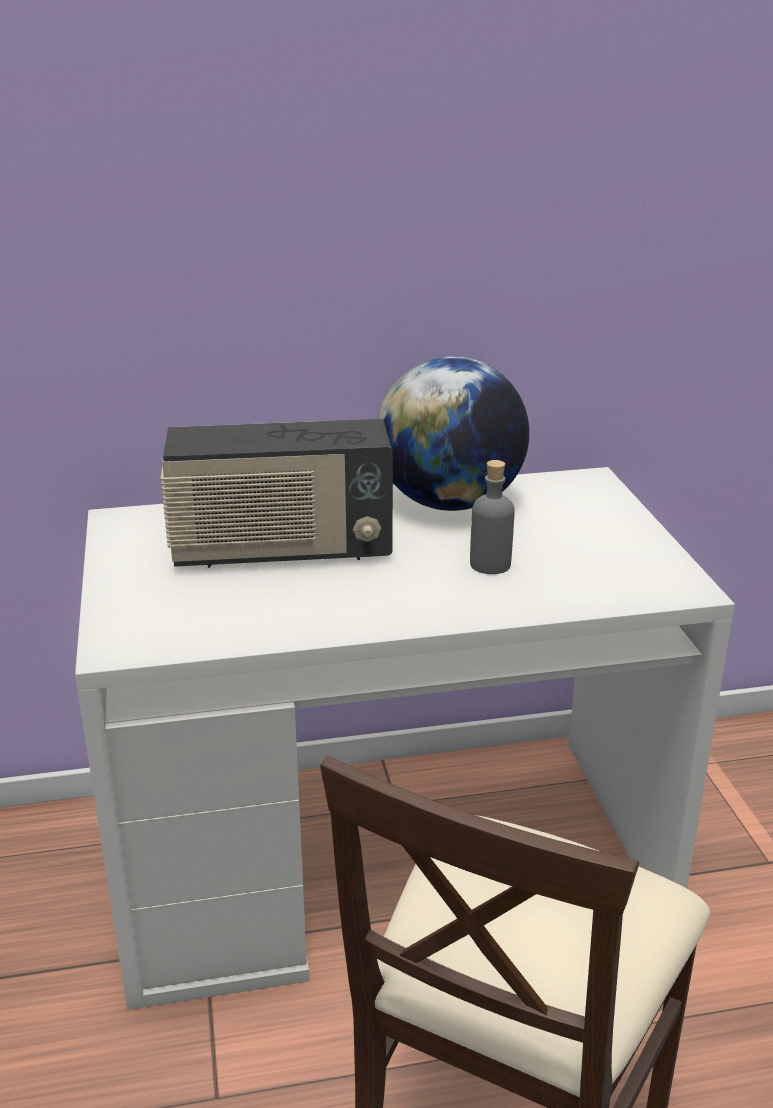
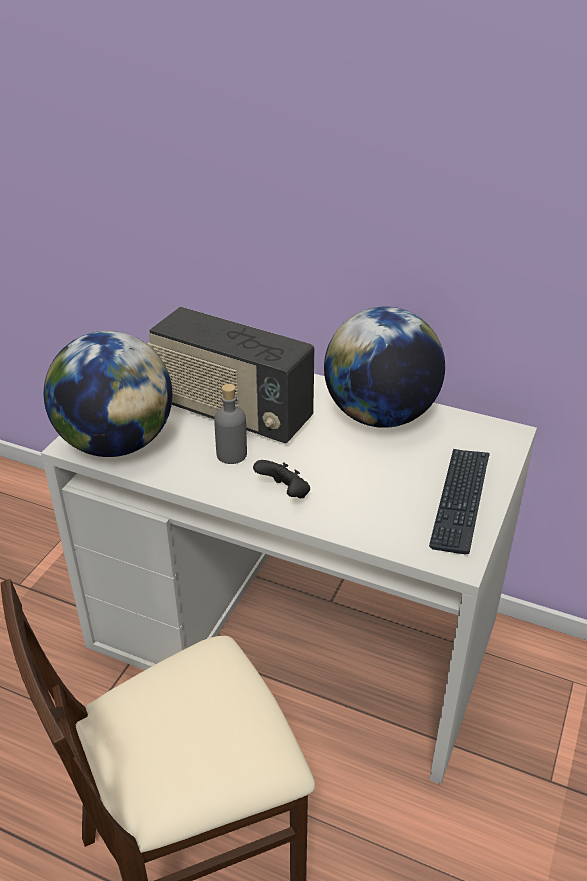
camera: 35 degrees right, 10 degrees up
(173, 627) = (116, 443): none -> globe
(445, 601) = (284, 493): none -> black game controller
(490, 564) = (346, 477): grey bottle -> grey bottle (231, 454)
(623, 544) = (460, 500): none -> keyboard

